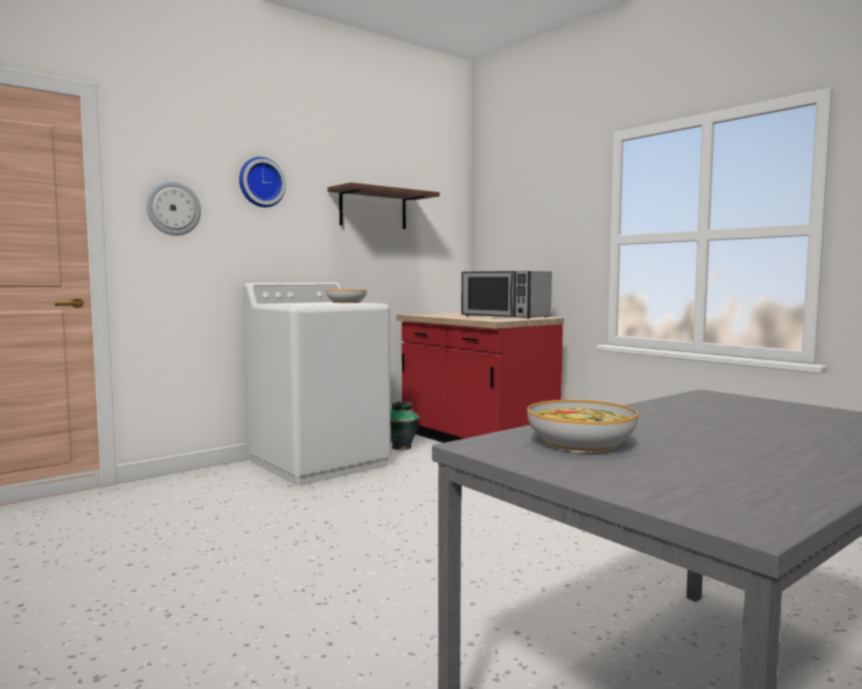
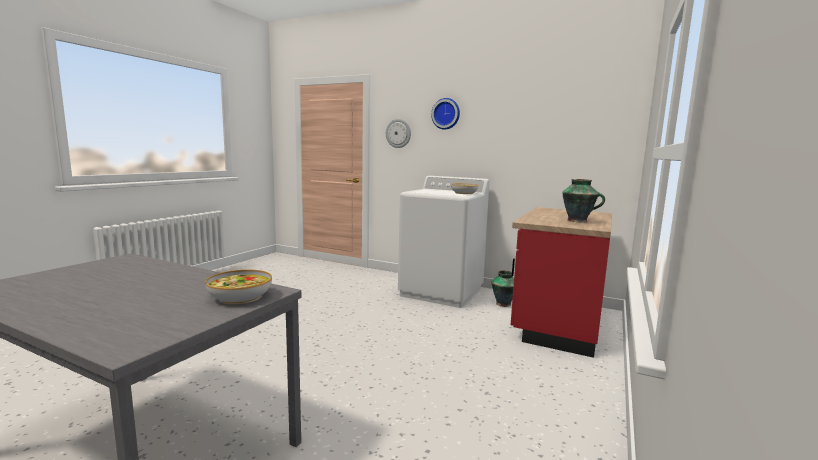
camera: 65 degrees right, 5 degrees up
(373, 209) = (530, 125): shelf -> none
(505, 316) = (578, 221): microwave -> vase
(580, 443) = (121, 269): bowl -> bowl (240, 297)

